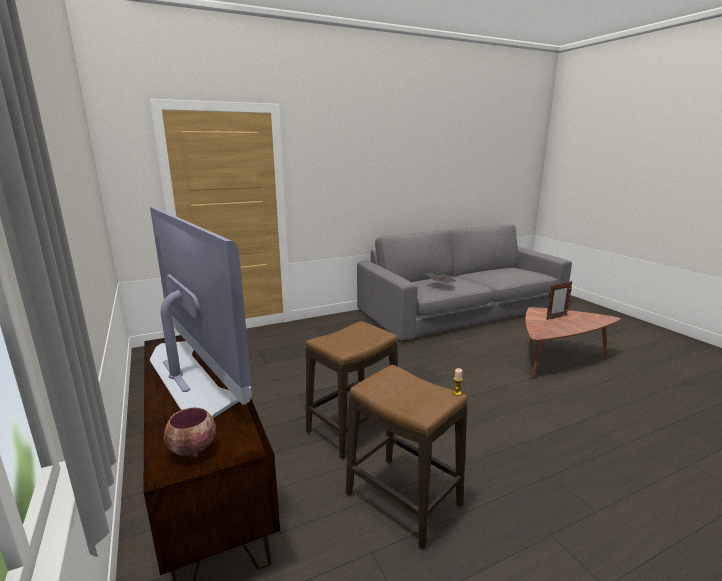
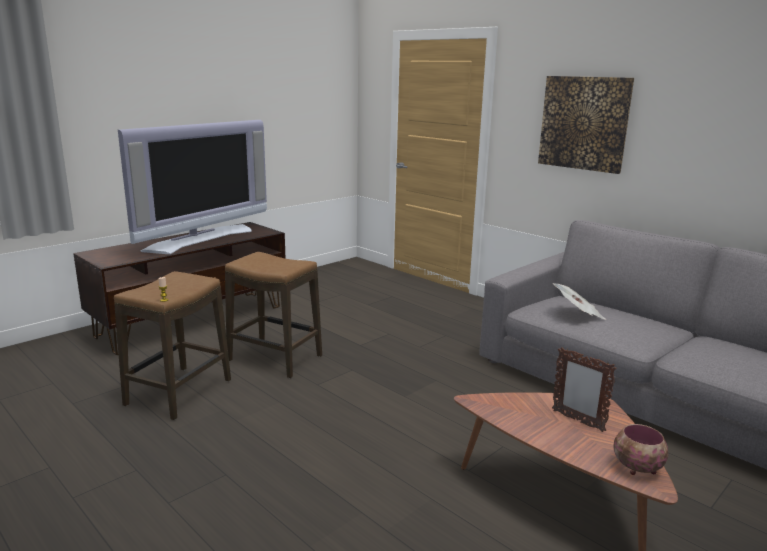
camera: 70 degrees right, 0 degrees up
(193, 450) = (107, 254): bowl -> bowl (637, 468)
(358, 174) = (584, 123): none -> picture

